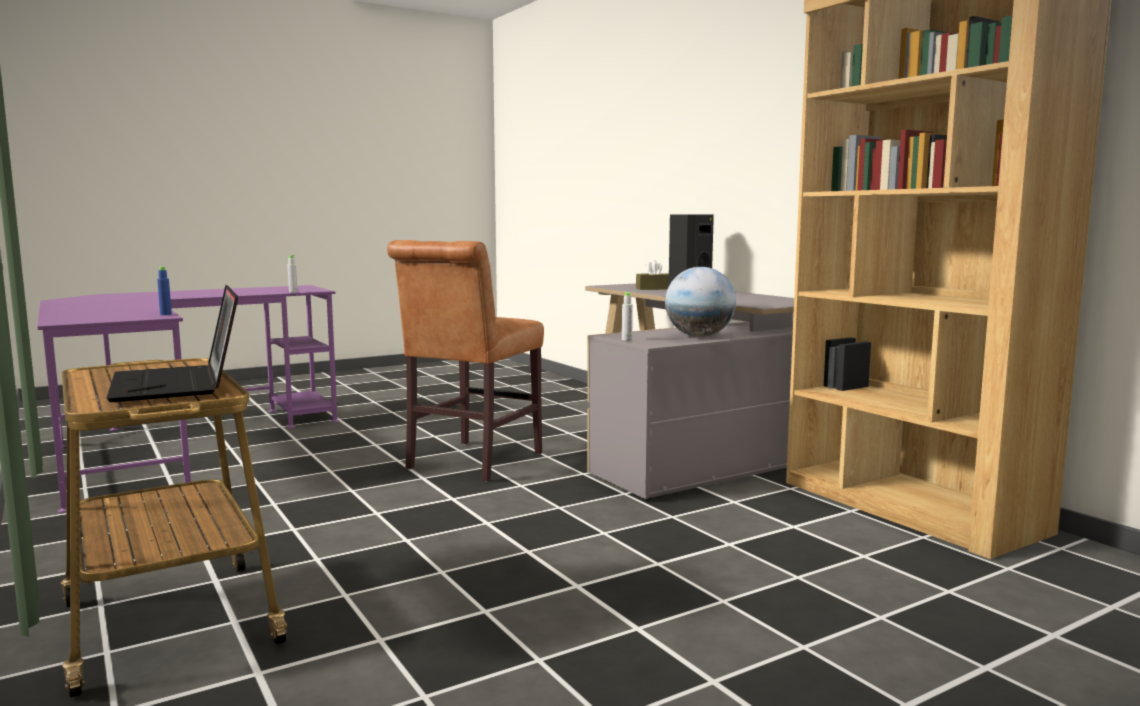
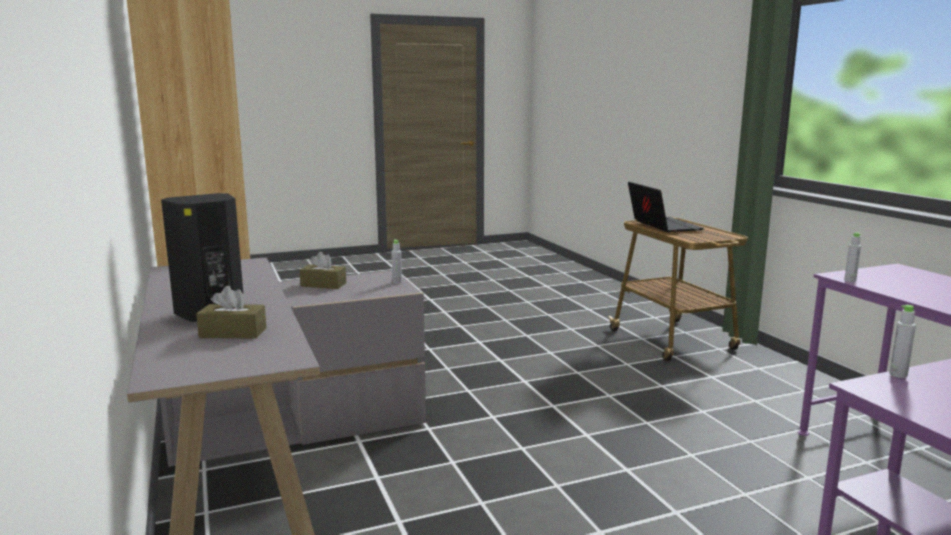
camera: 170 degrees left, 5 degrees up
(165, 314) = (850, 280): blue bottle -> grey bottle
(470, 463) = (541, 455): brown chair -> none
(699, 336) = (323, 285): globe -> brown tissue box

